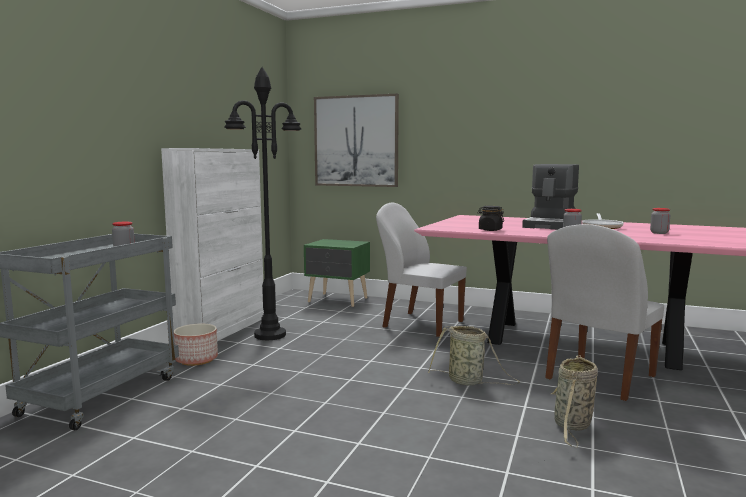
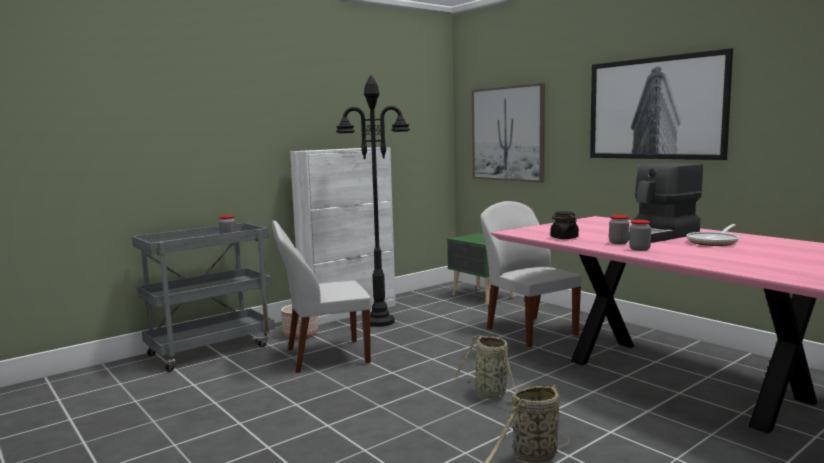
camera: 30 degrees right, 0 degrees up
(510, 120) = (655, 108): none -> picture
(598, 378) = (640, 420): white chair -> white chair (324, 356)
(659, 233) = (762, 255): jar -> jar (618, 243)

